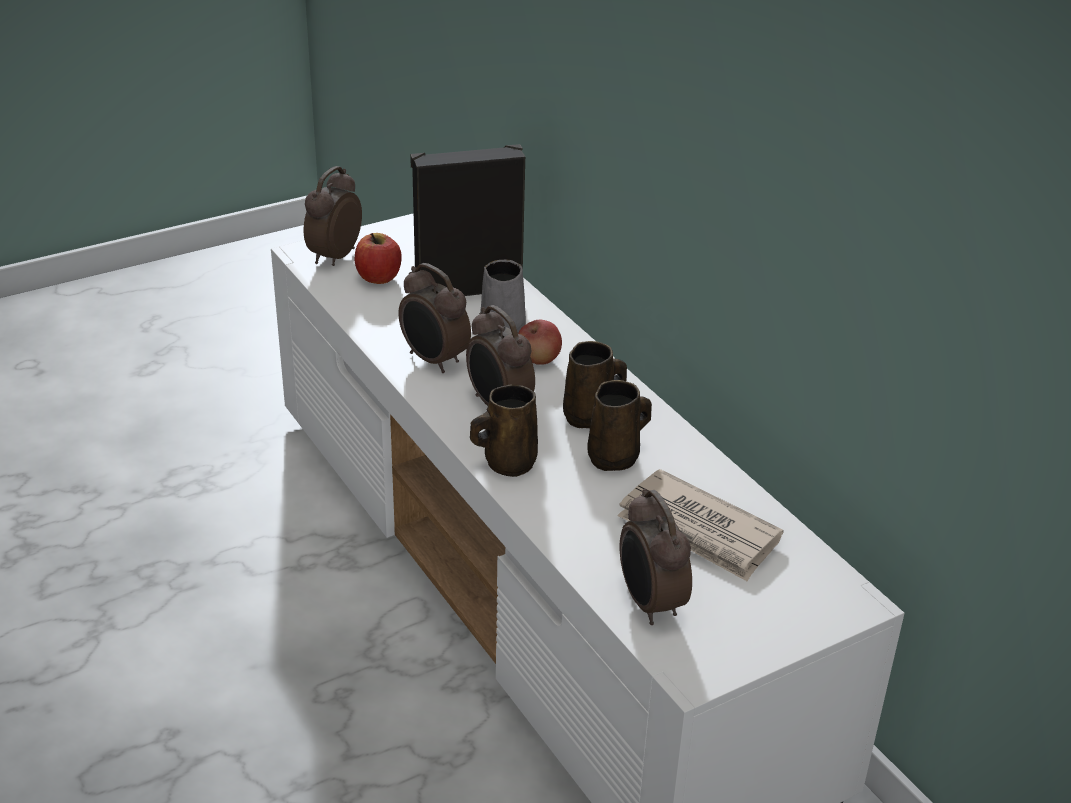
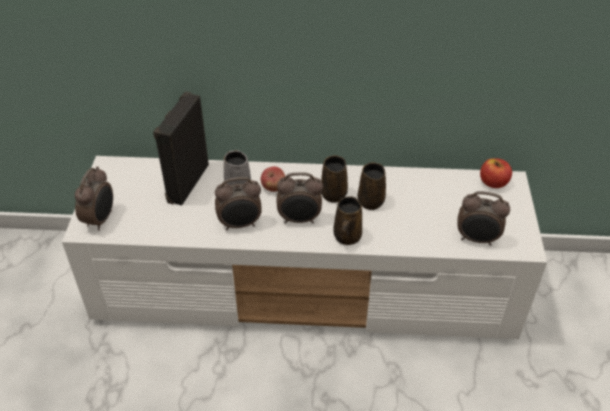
camera: 55 degrees left, 10 degrees up
(333, 256) = (101, 219): alarm clock -> alarm clock turned 135 degrees counterclockwise
(378, 277) = (141, 211): apple -> apple (493, 182)
(698, 531) = (439, 200): newspaper -> none

